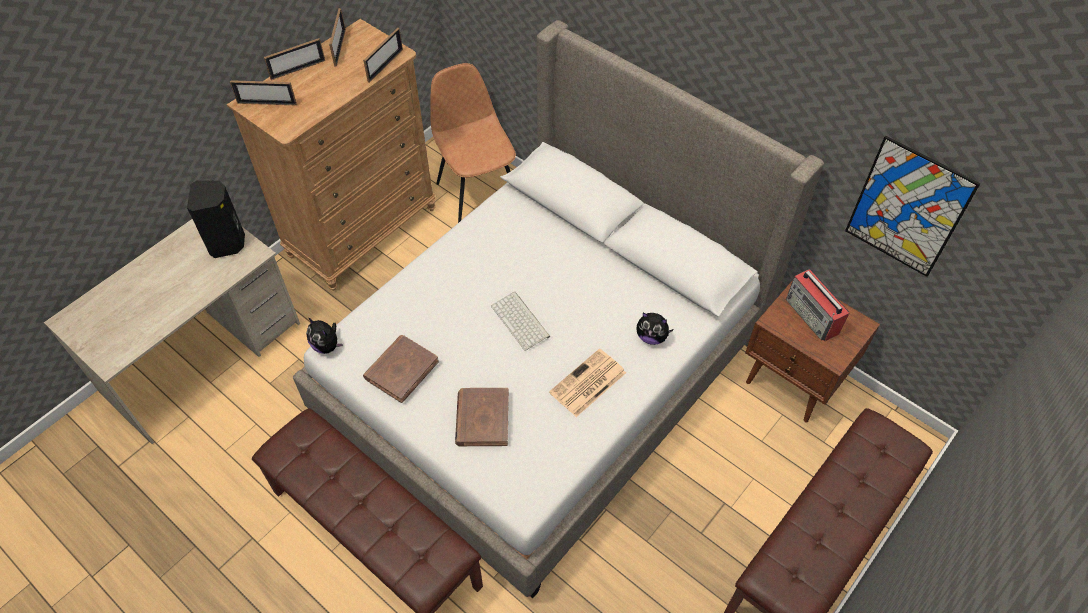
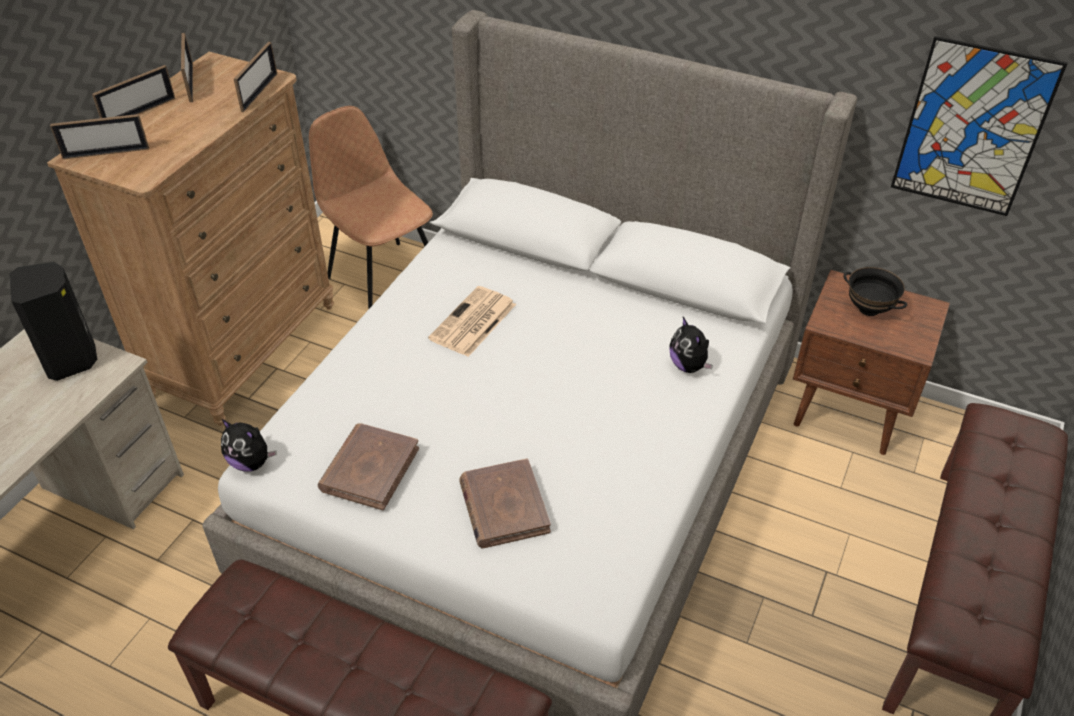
camera: 15 degrees left, 10 degrees down
(521, 321) = (514, 380): keyboard -> none
(587, 384) = (629, 435): newspaper -> newspaper (473, 323)
(651, 337) = (689, 366): plush toy -> plush toy turned 60 degrees clockwise
(812, 316) = (869, 309): radio -> black bowl

